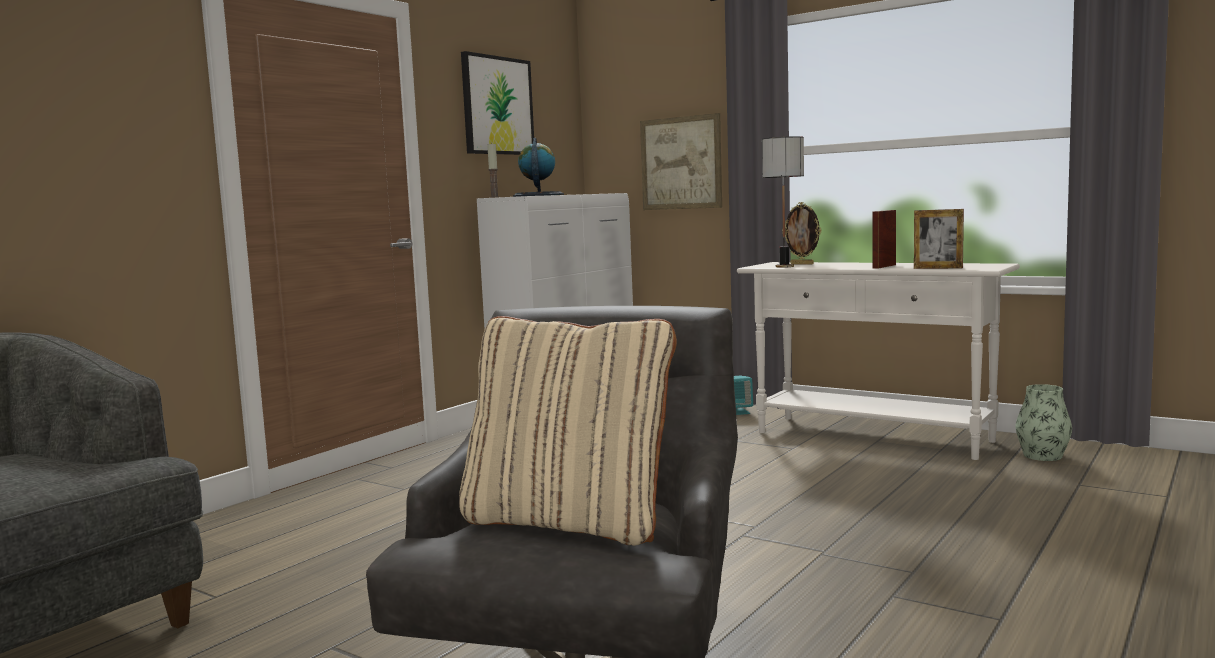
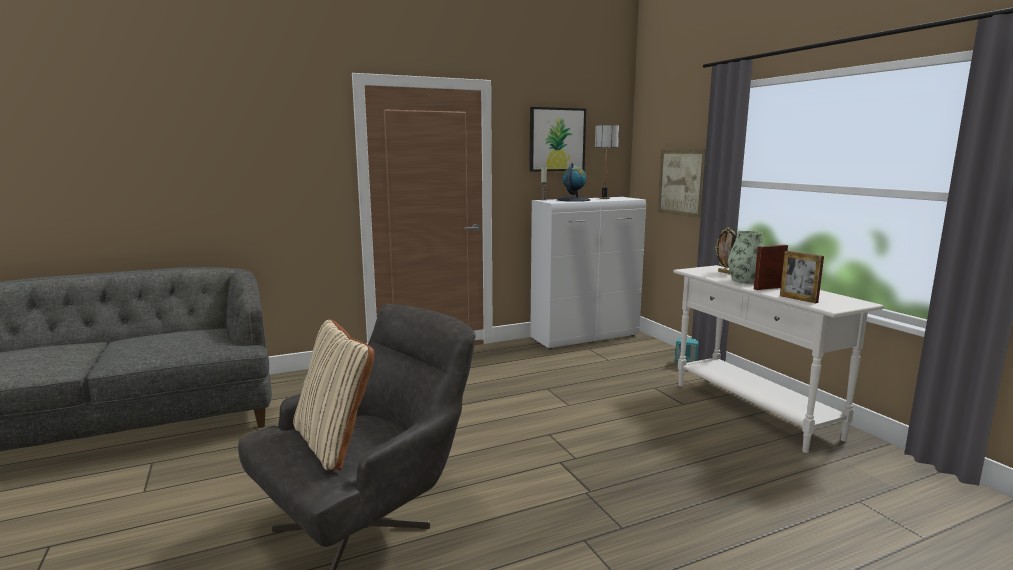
camera: 30 degrees right, 5 degrees up
(784, 266) = (705, 274): table lamp -> table lamp (604, 198)
(1042, 456) = (868, 465): vase -> vase (745, 280)

